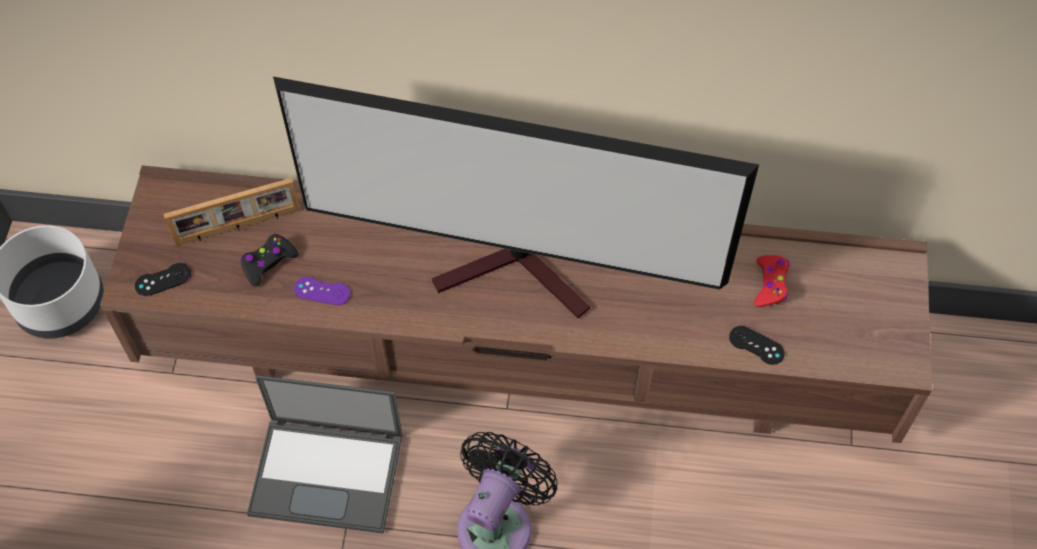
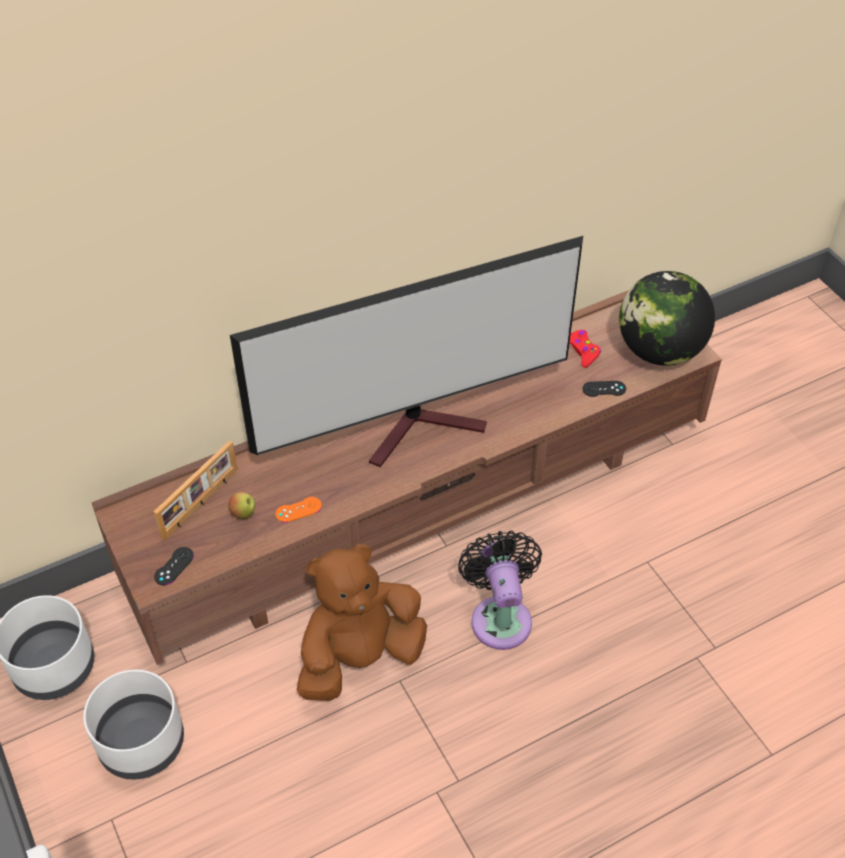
camera: 35 degrees left, 10 degrees down
(75, 427) = (140, 743): none -> white planter
(268, 262) = (243, 513): black game controller -> apple
(322, 291) = (298, 510): purple game controller -> orange game controller
(328, 473) = (359, 657): laptop -> brown plush toy
(863, 336) = (659, 351): none -> globe

